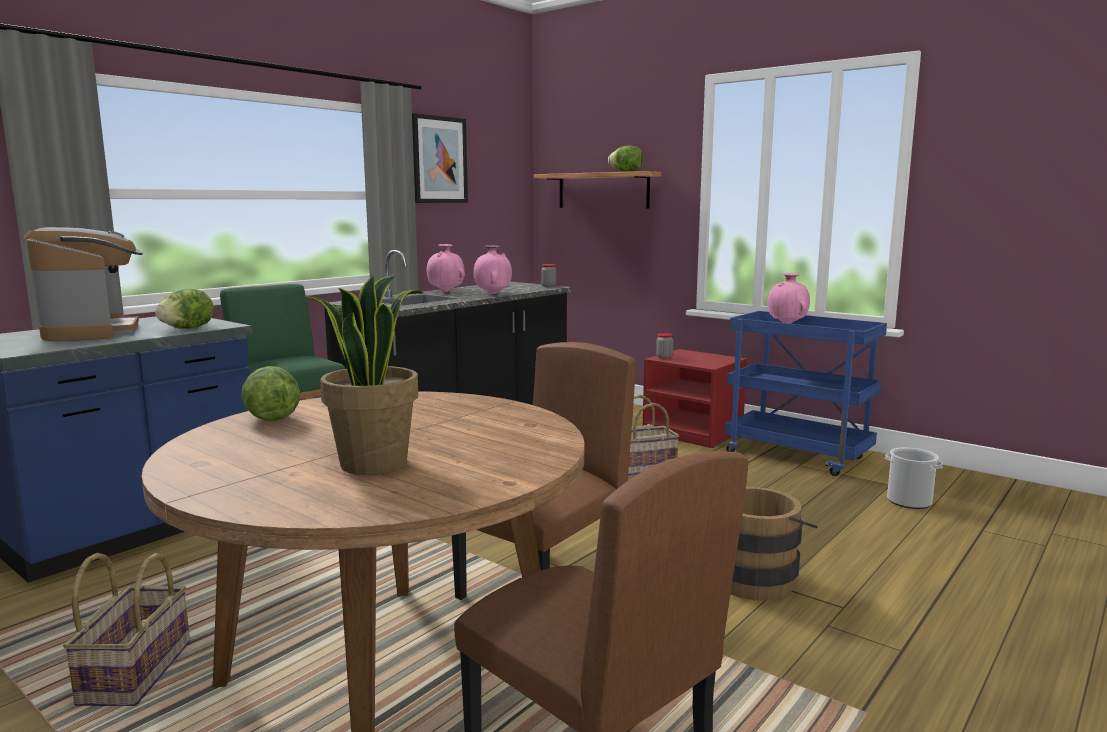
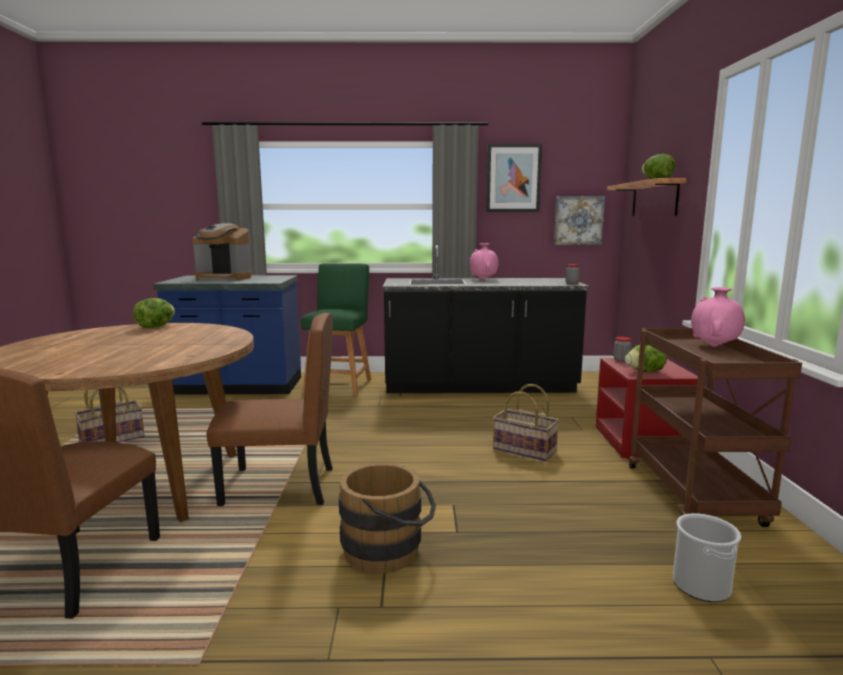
camera: 50 degrees right, 0 degrees up
(93, 332) = (224, 278): coffee machine -> coffee machine turned 75 degrees clockwise
(187, 328) = (253, 281): lettuce -> lettuce (645, 372)
(373, 463) = (83, 351): potted plant -> none
(493, 294) = (501, 284): pink vase -> none
(500, 213) = (578, 220): none -> picture
(798, 456) = (695, 497): blue cart -> brown cart

